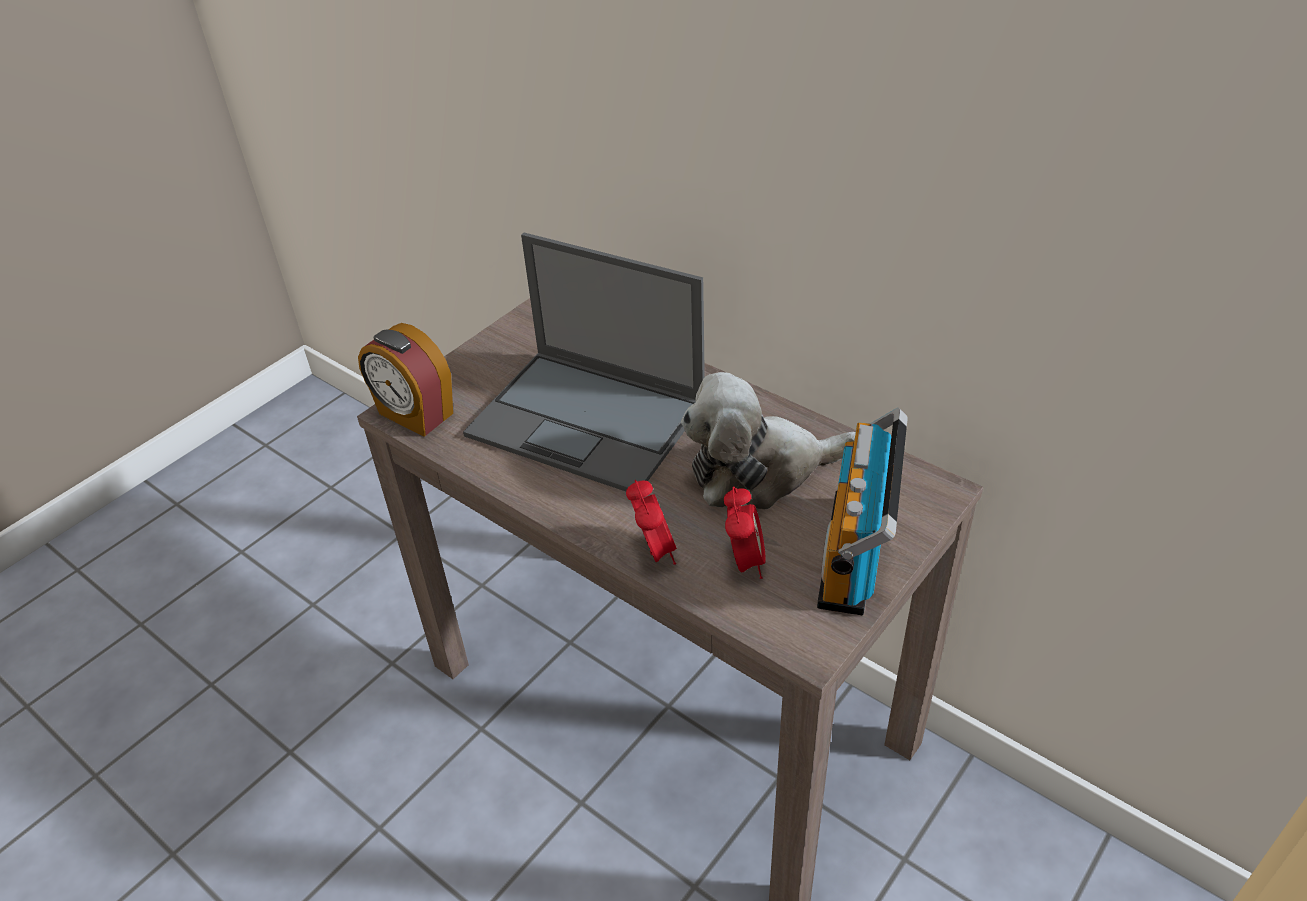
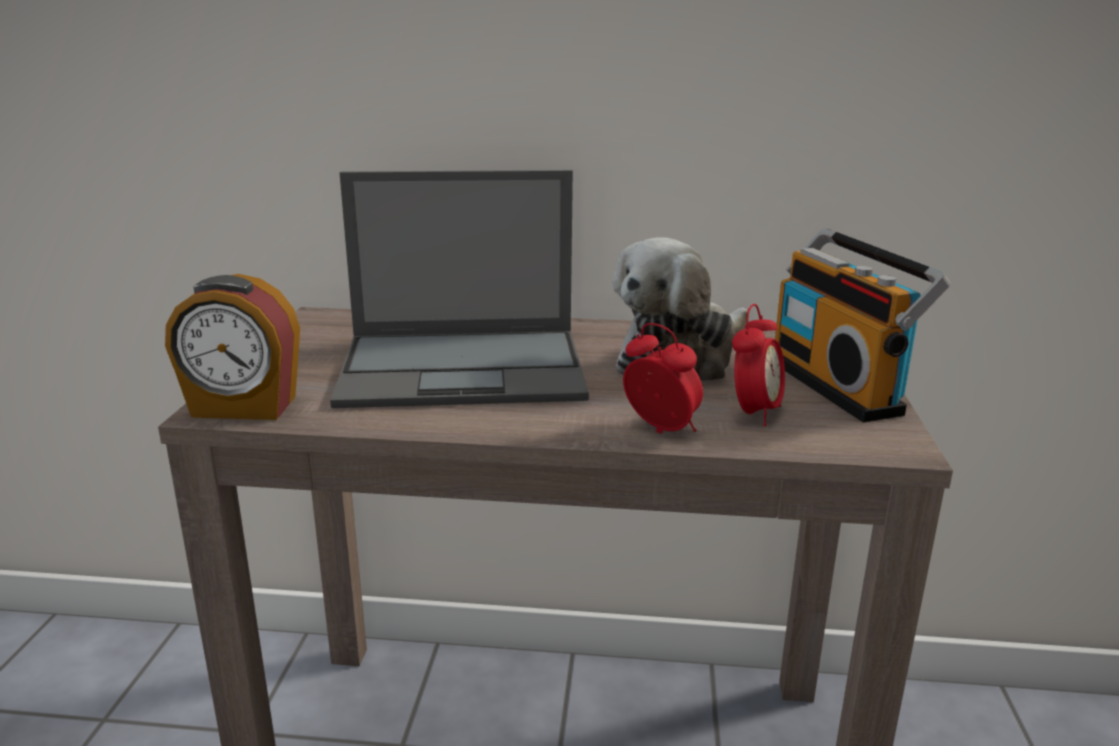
camera: 35 degrees left, 20 degrees down
(744, 562) = (754, 413): alarm clock -> alarm clock turned 60 degrees clockwise

